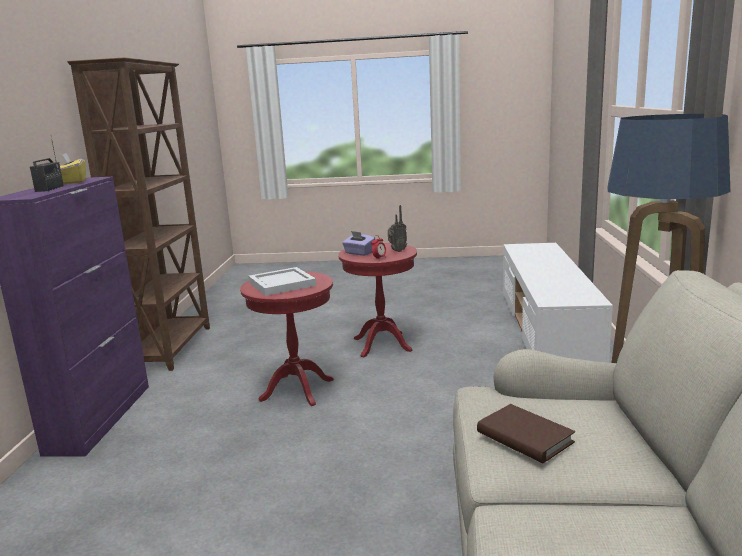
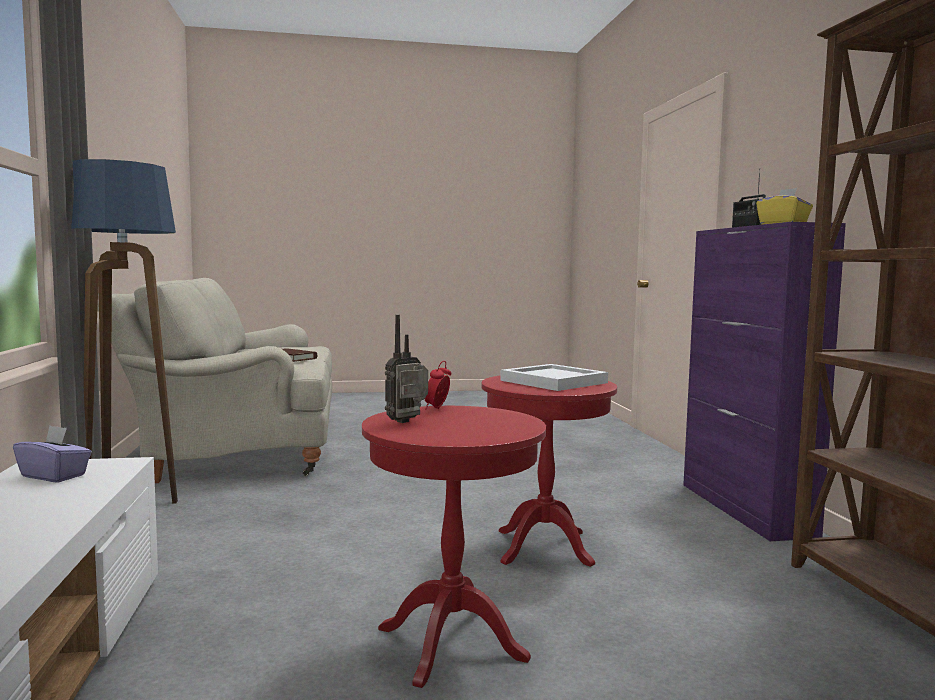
camera: 165 degrees right, 10 degrees down
(359, 253) = (493, 419): purple tissue box -> purple tissue box (54, 476)

